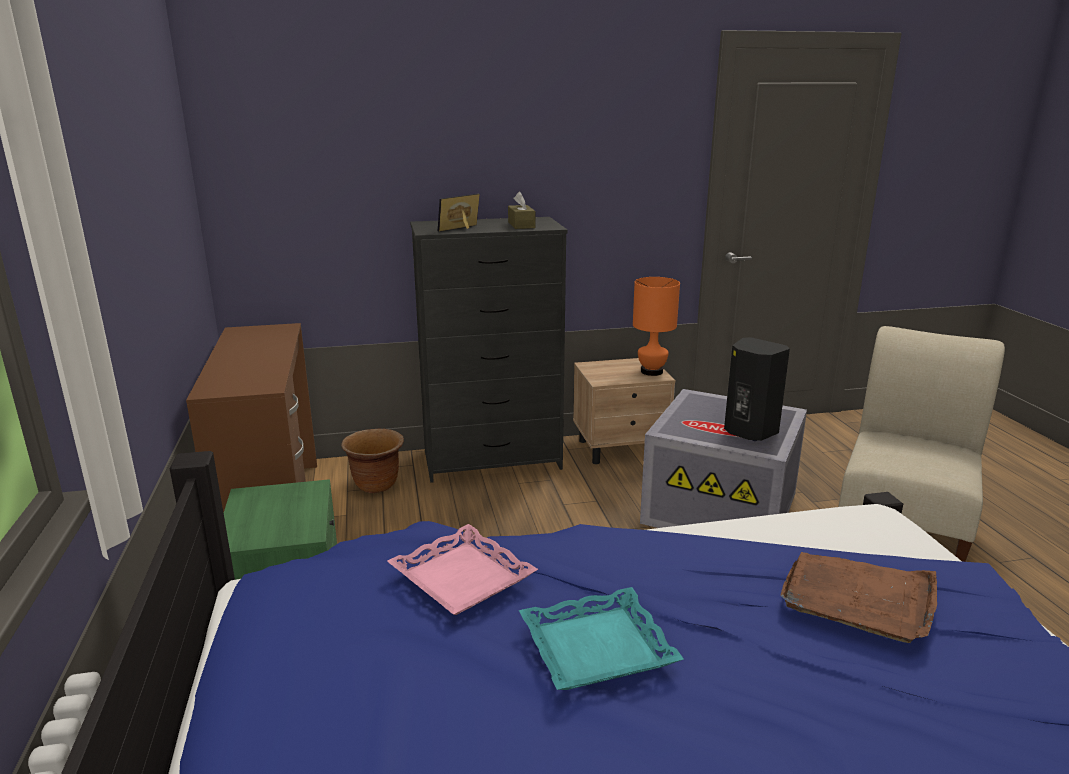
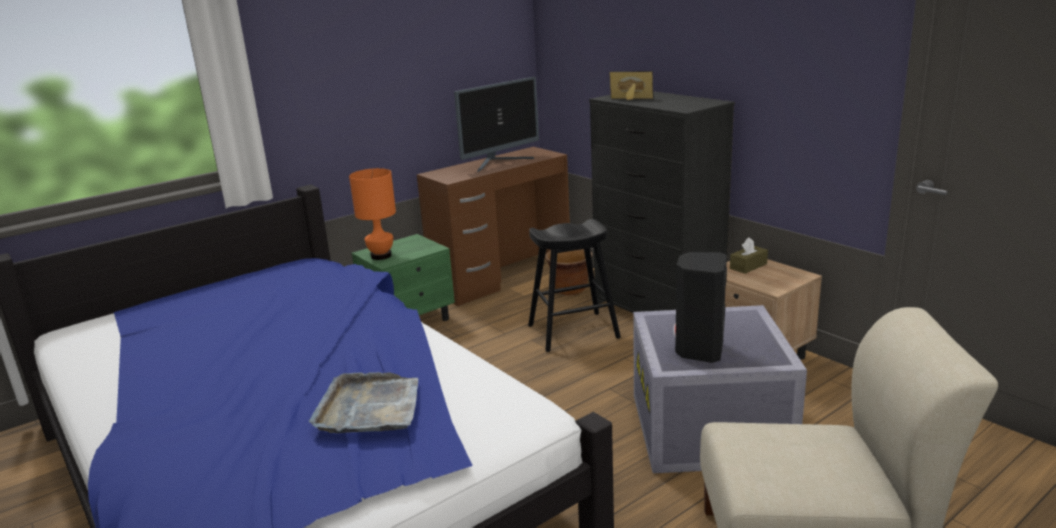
camera: 65 degrees right, 0 degrees up
(254, 352) = (499, 162): none -> monitor
(461, 578) = (326, 294): pink tray -> none
(476, 512) = (573, 331): none -> black stool
(521, 225) = (676, 104): brown tissue box -> brown tissue box (748, 266)
(597, 646) = (277, 339): turquoise tray -> none
(651, 371) = (780, 283): orange table lamp -> orange table lamp (381, 256)
(859, 598) = (369, 408): brown tray -> grey tray

